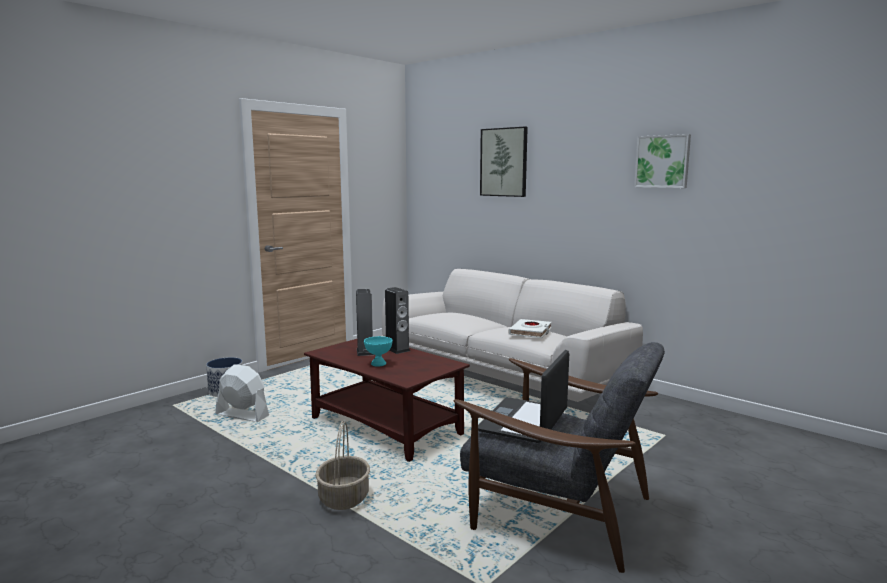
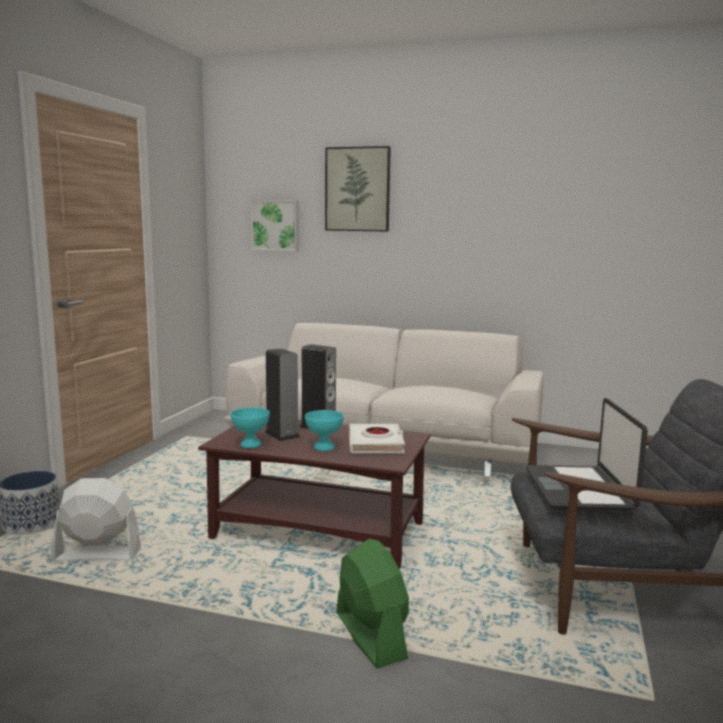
camera: 25 degrees left, 0 degrees up
(335, 356) = (250, 445): none -> turquoise bowl
(343, 497) = (370, 636): basket -> green fan
(530, 332) = (445, 390): white book -> white book (375, 444)
(662, 161) = (562, 190): picture -> picture (275, 225)

